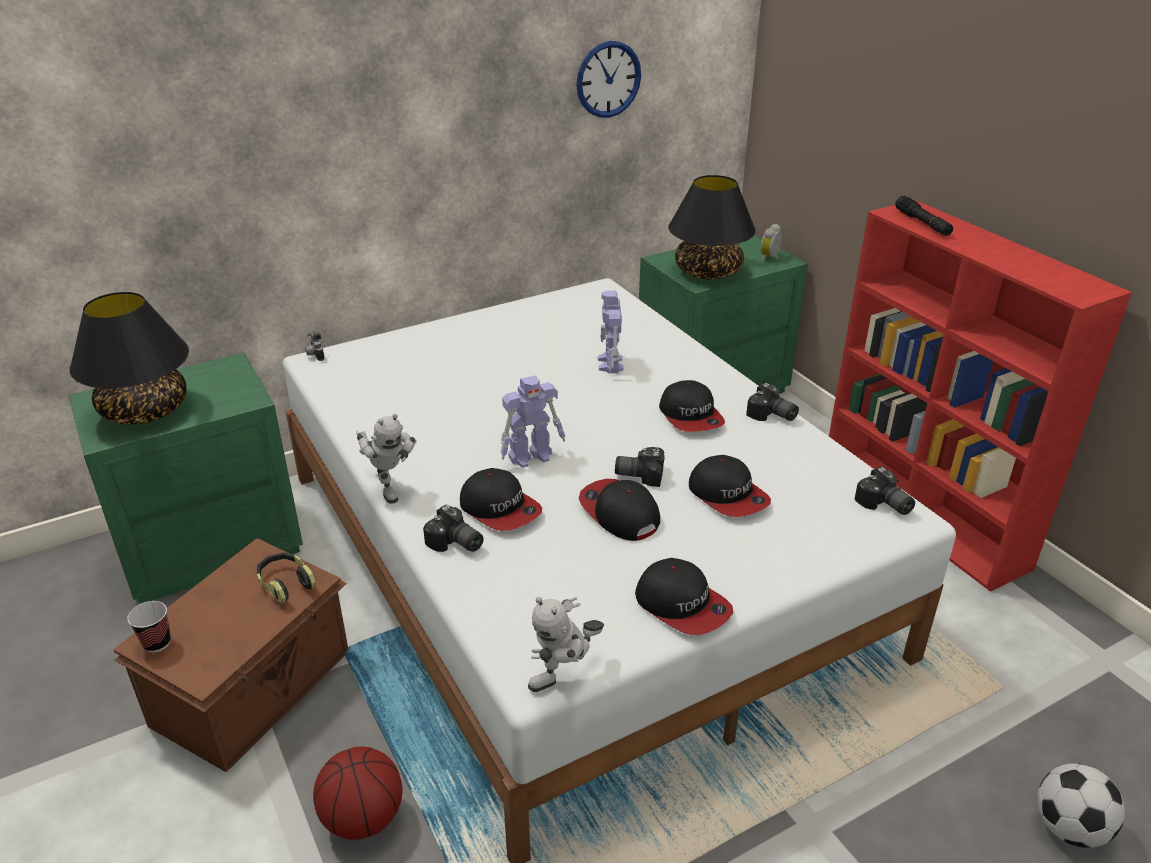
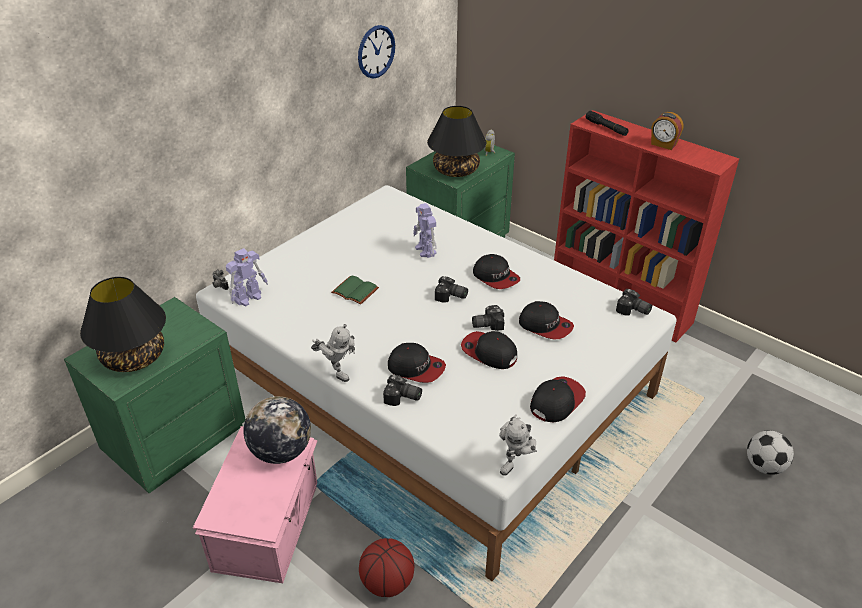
camera: 20 degrees left, 5 degrees up
(157, 643) = (220, 514): cup -> none
(255, 688) = (269, 525): brown storage box -> pink storage box
(285, 584) = (281, 451): headphones -> globe
(479, 395) = (354, 291): none -> green book
(532, 456) = (414, 327): toy robot -> toy robot (249, 297)
(682, 605) = (556, 401): cap -> cap turned 75 degrees counterclockwise
(771, 416) = (543, 266): camera -> camera (451, 297)
(1005, 256) = (663, 144): none -> alarm clock

